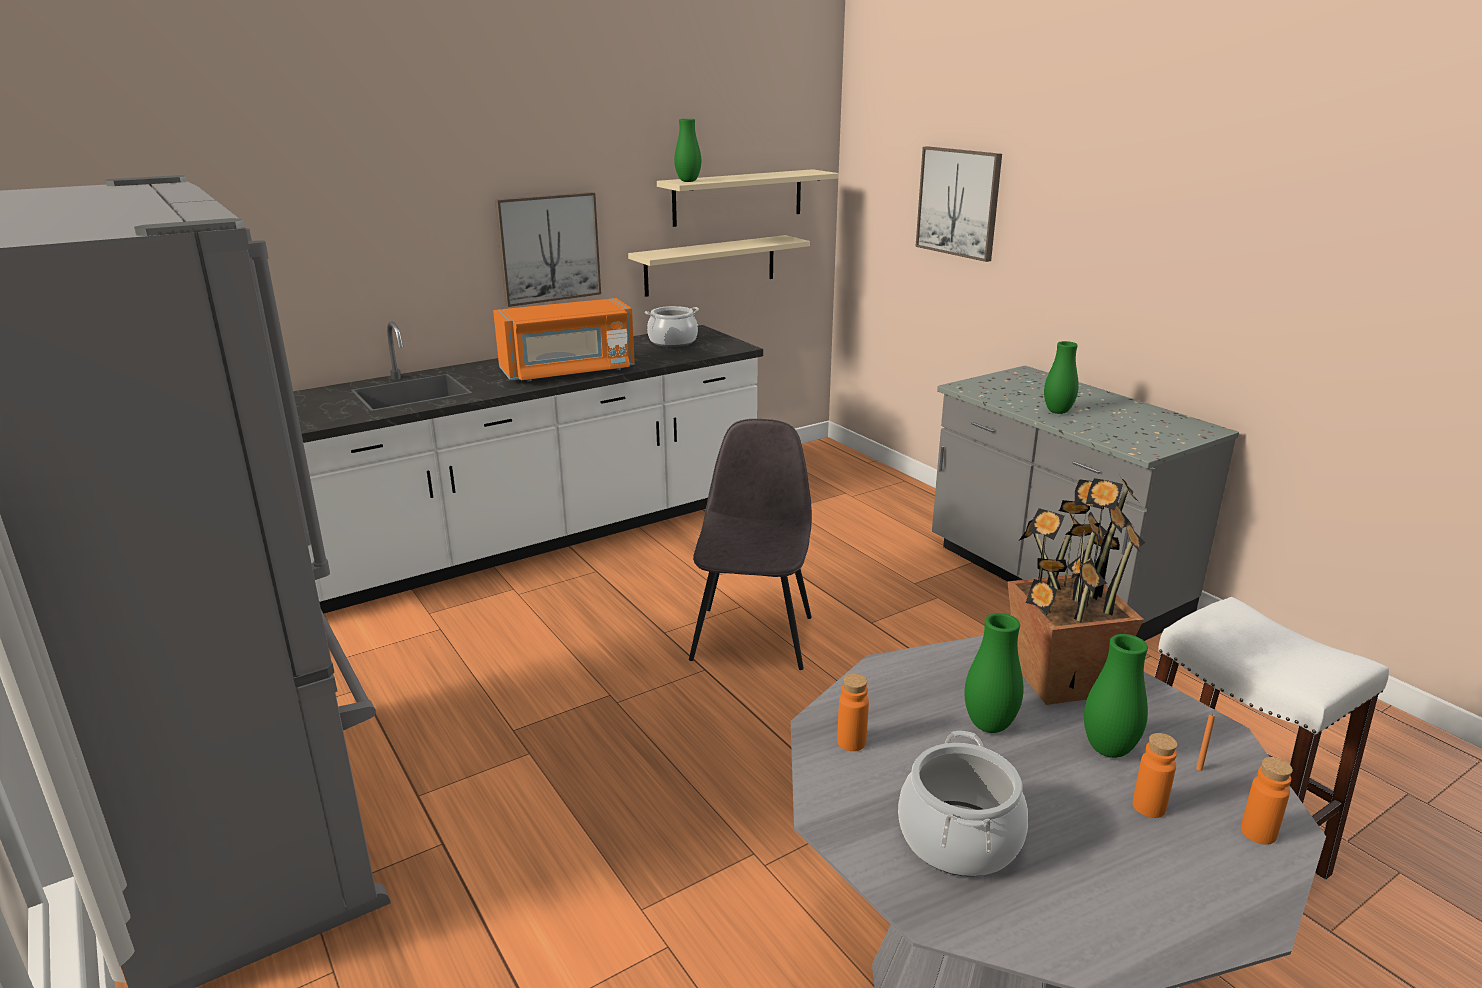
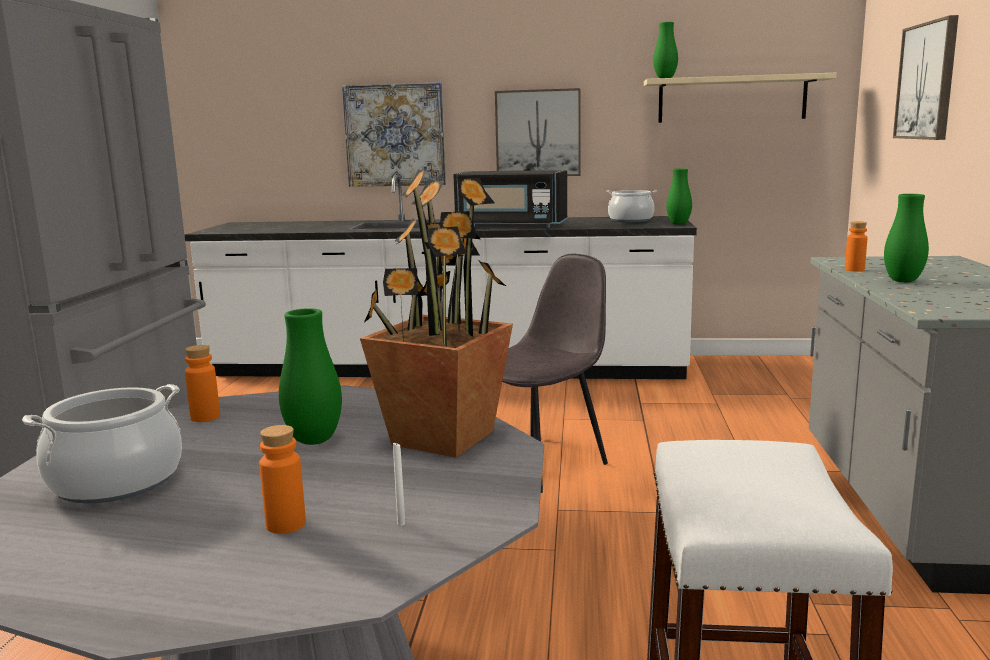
camera: 40 degrees right, 10 degrees down
(367, 265) = (395, 135): none -> picture
(568, 372) = (510, 226): orange microwave -> black microwave
(710, 265) = (697, 161): beige shelf -> none
(1108, 749) = (360, 484): green vase -> green vase (678, 224)
(1199, 768) = (401, 524): orange candle -> white candle
(1258, 833) = (323, 581): orange bottle -> orange bottle (854, 269)

